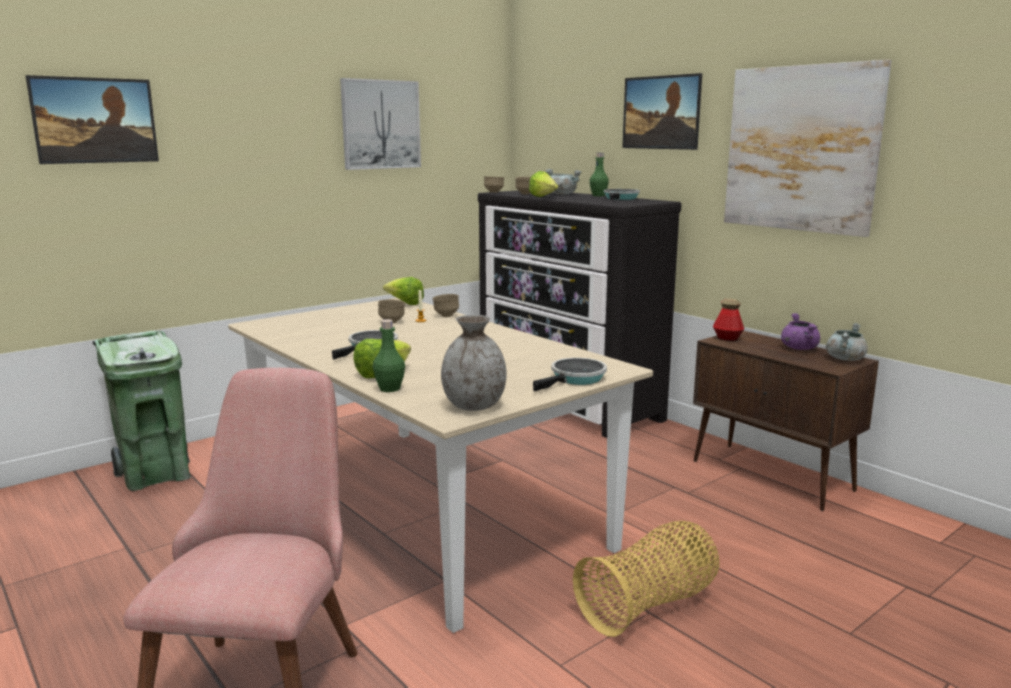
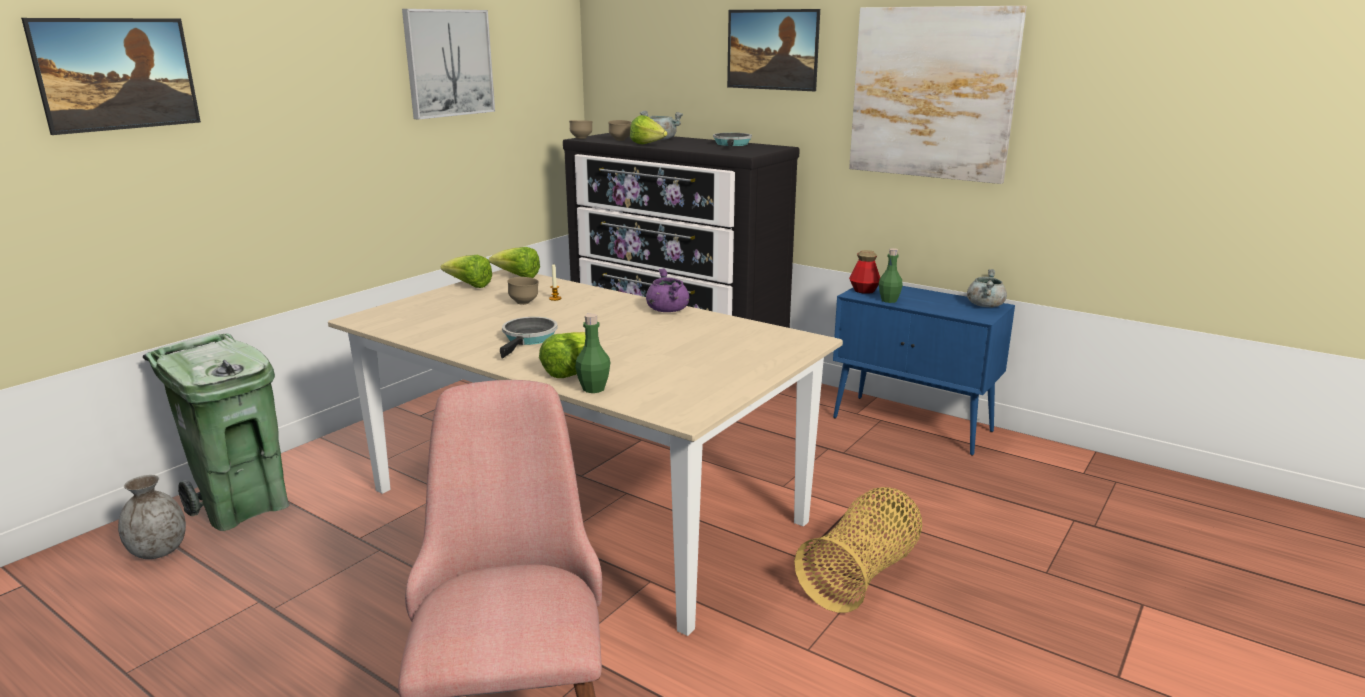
camera: 15 degrees left, 5 degrees up
(360, 307) = (469, 286): none -> lettuce
(446, 316) = (578, 290): brown bowl -> none
(474, 406) = (701, 400): grey vase -> grey vase (159, 551)
(575, 379) = (776, 357): frying pan -> none
(598, 195) = (702, 140): green bottle -> green bottle (889, 300)
(773, 476) = (913, 425): brown cabinet -> blue cabinet
(799, 348) = (937, 297): purple cooking pot -> purple cooking pot (667, 310)

